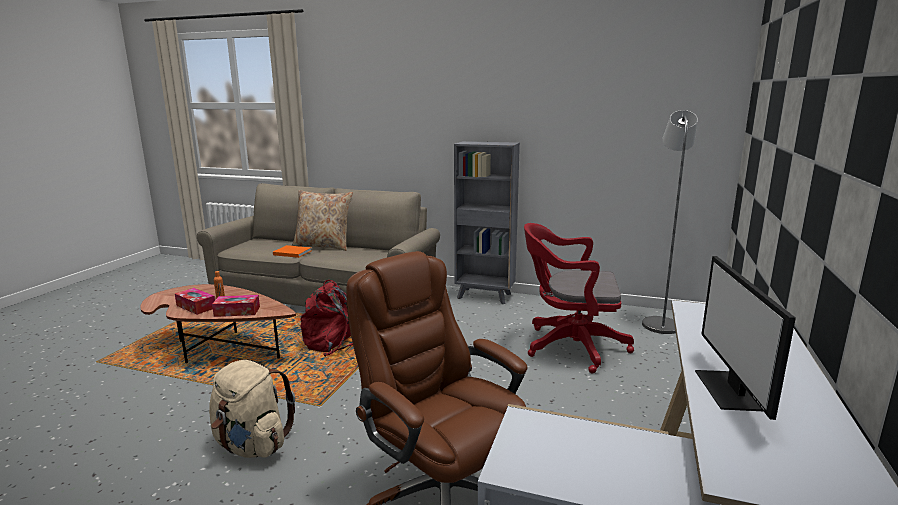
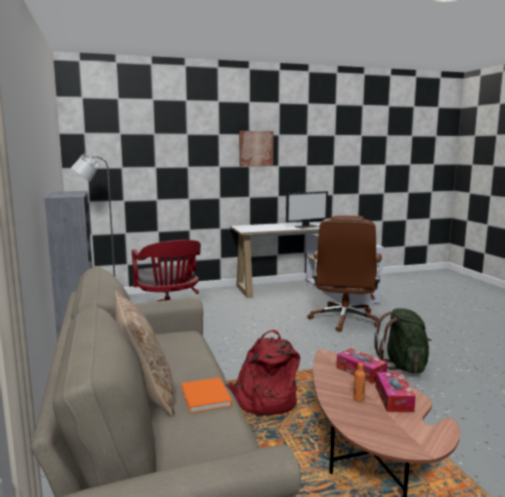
camera: 125 degrees left, 5 degrees down
(252, 445) = (403, 366): beige backpack -> green backpack
(855, 120) = (256, 148): none -> picture

